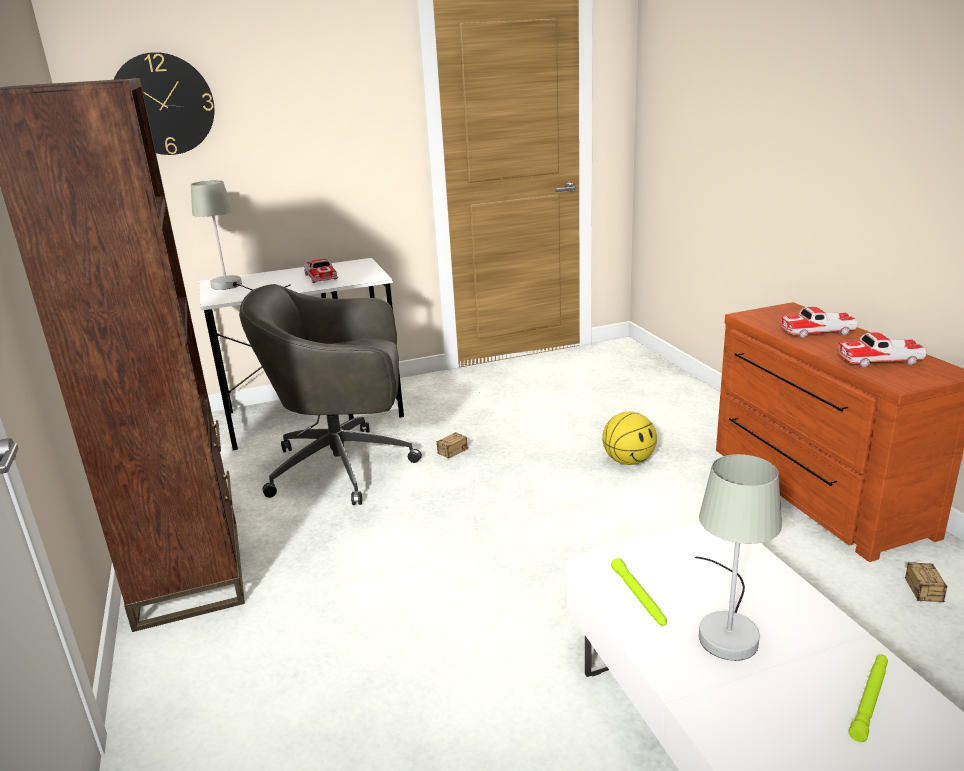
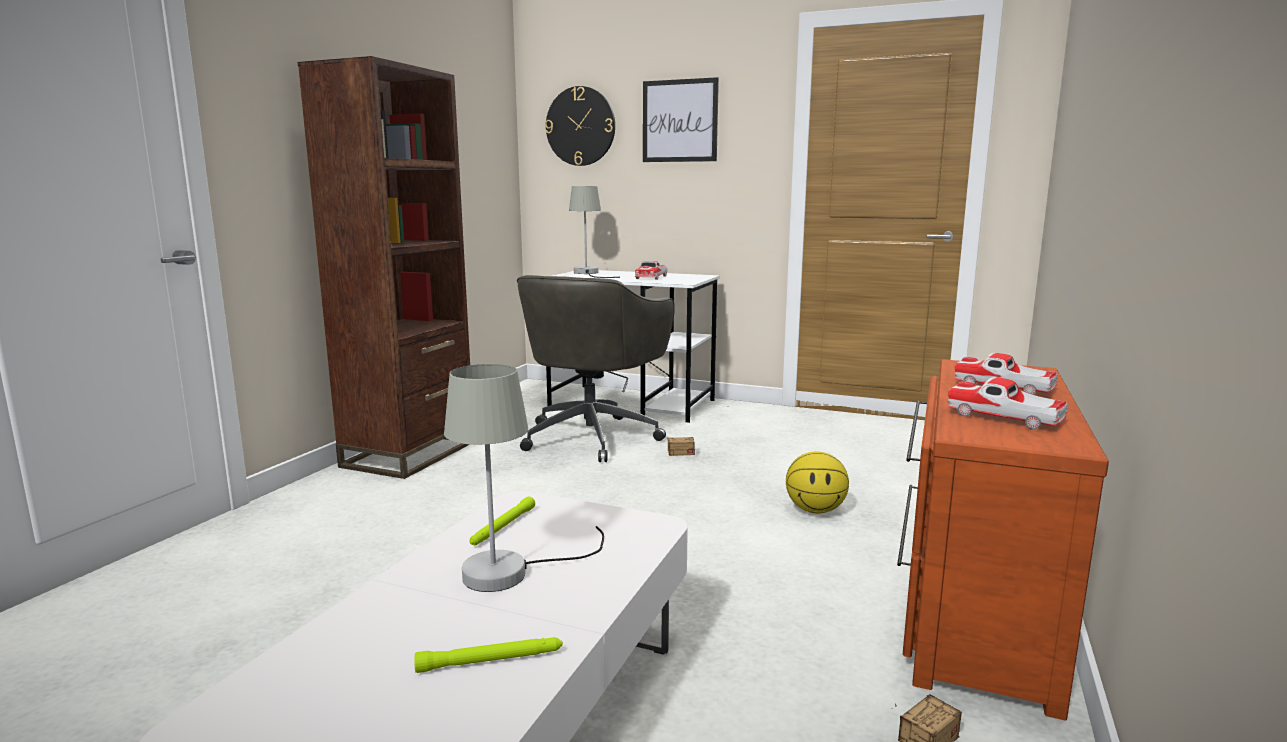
camera: 40 degrees right, 10 degrees down
(297, 92) = (680, 121): none -> picture
(346, 467) = (593, 436): grey office chair -> grey office chair turned 105 degrees counterclockwise

